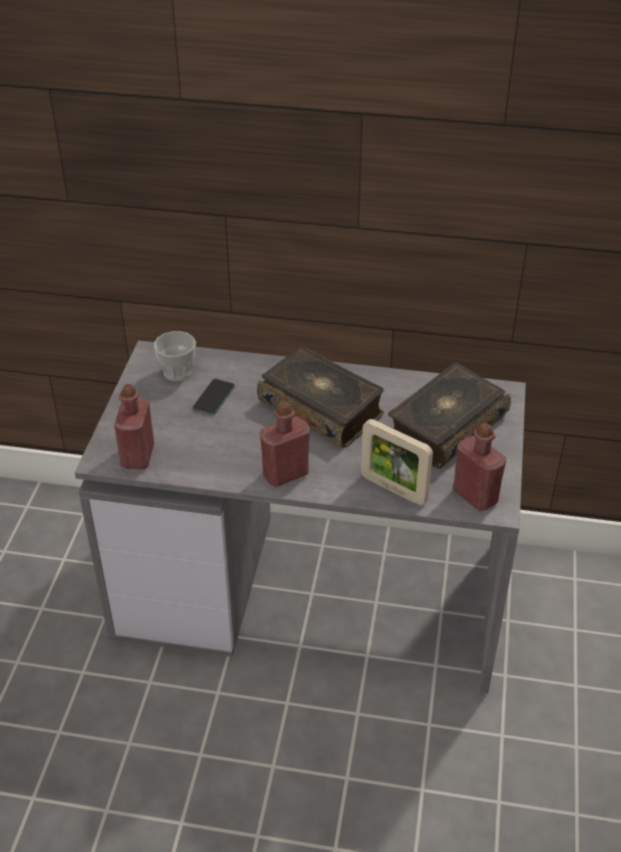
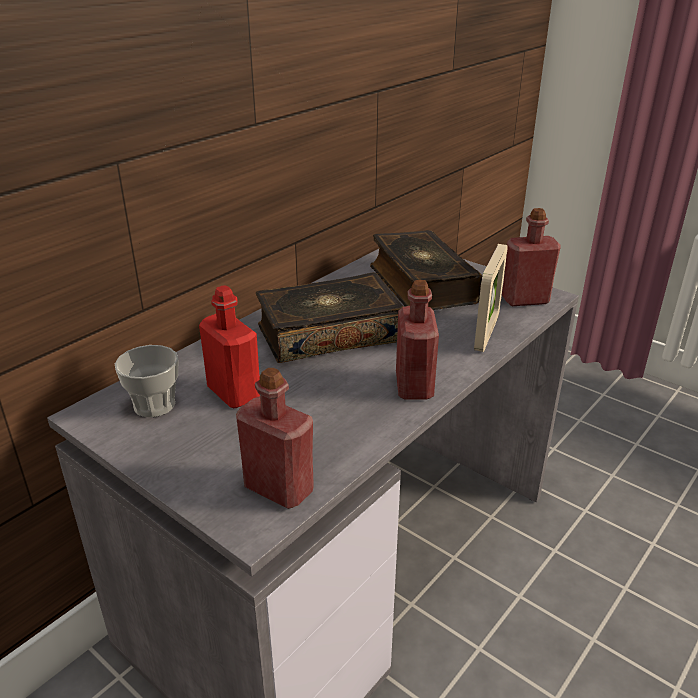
camera: 60 degrees left, 10 degrees down
(214, 397) = (234, 393): phone -> red bottle
(393, 489) = (486, 333): picture frame -> picture frame turned 45 degrees counterclockwise

